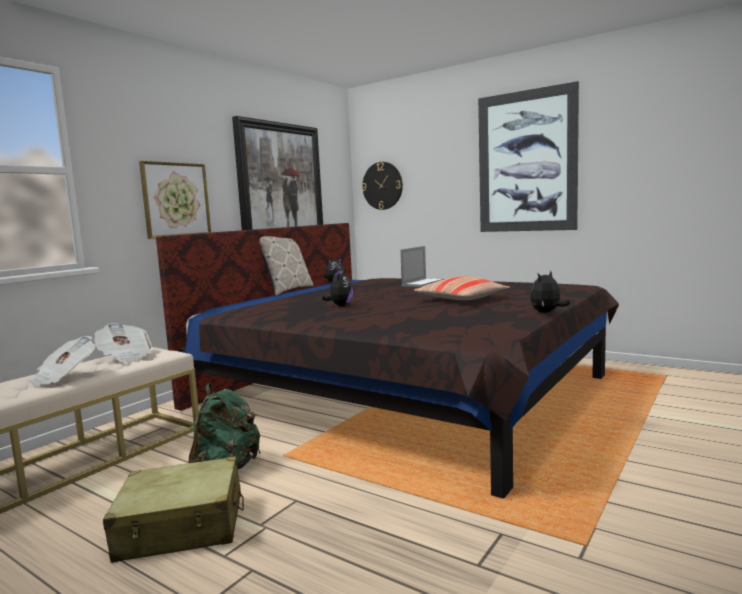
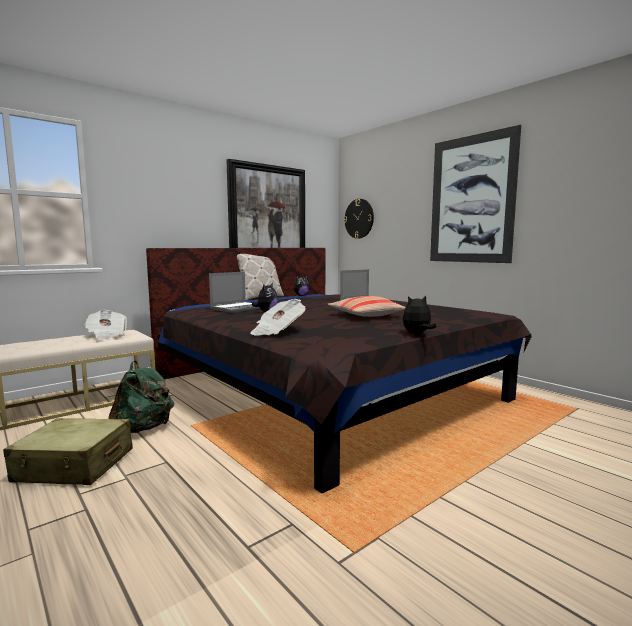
camera: 15 degrees right, 0 degrees up
(63, 377) = (50, 344): newspaper -> newspaper (277, 332)
(176, 200) = (172, 222): picture -> none
(296, 305) = (238, 308): none -> laptop

